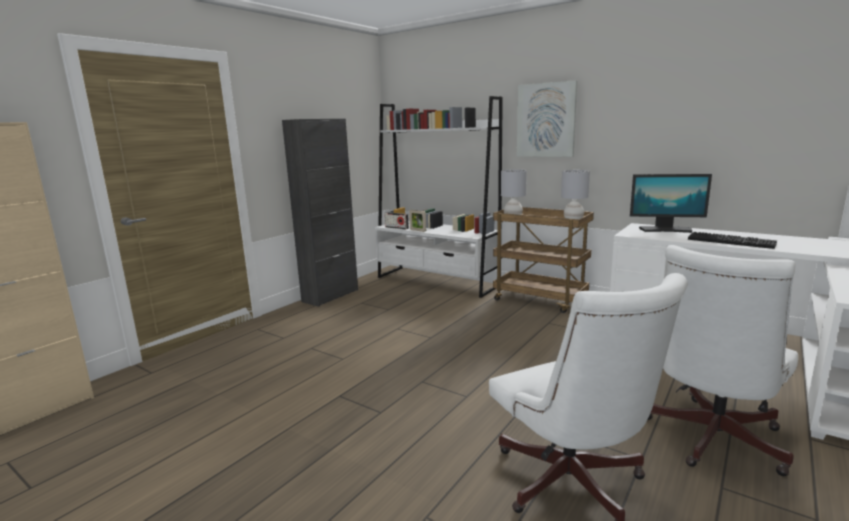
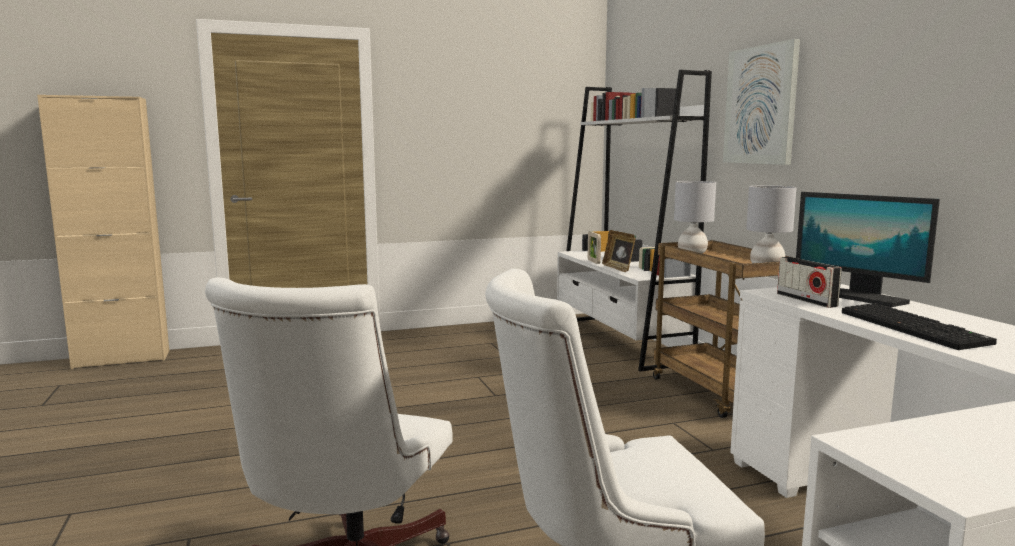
camera: 35 degrees right, 5 degrees down
(330, 296) = (474, 329): black cabinet -> none
(397, 228) = (578, 255): radio -> radio (806, 300)
(445, 233) = (618, 268): none -> picture frame

